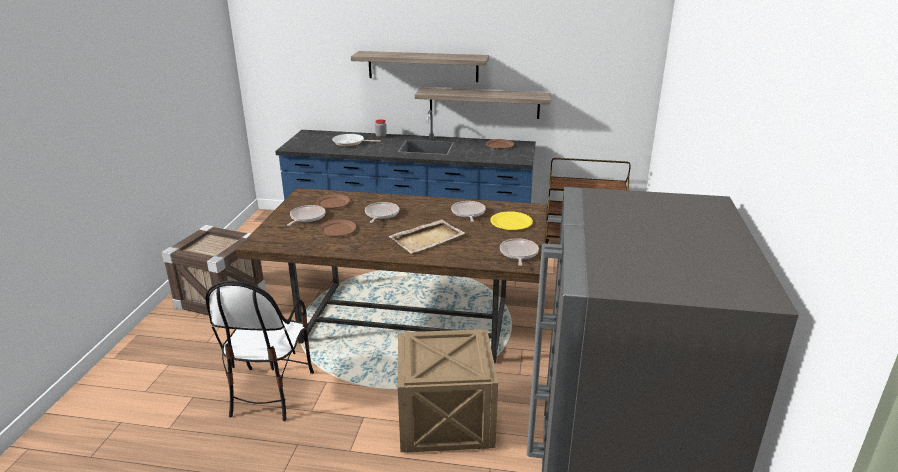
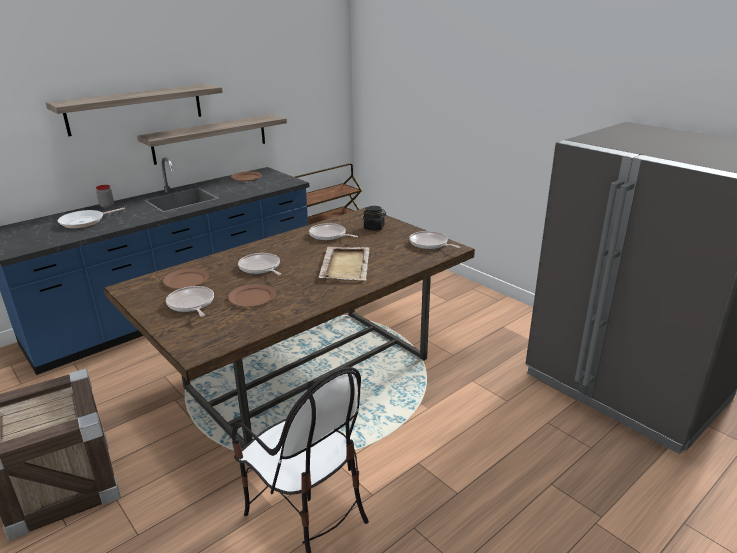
camera: 50 degrees left, 0 degrees up
(447, 421) = (472, 417): crate -> none
(511, 222) = (374, 228): yellow plate -> black jar

